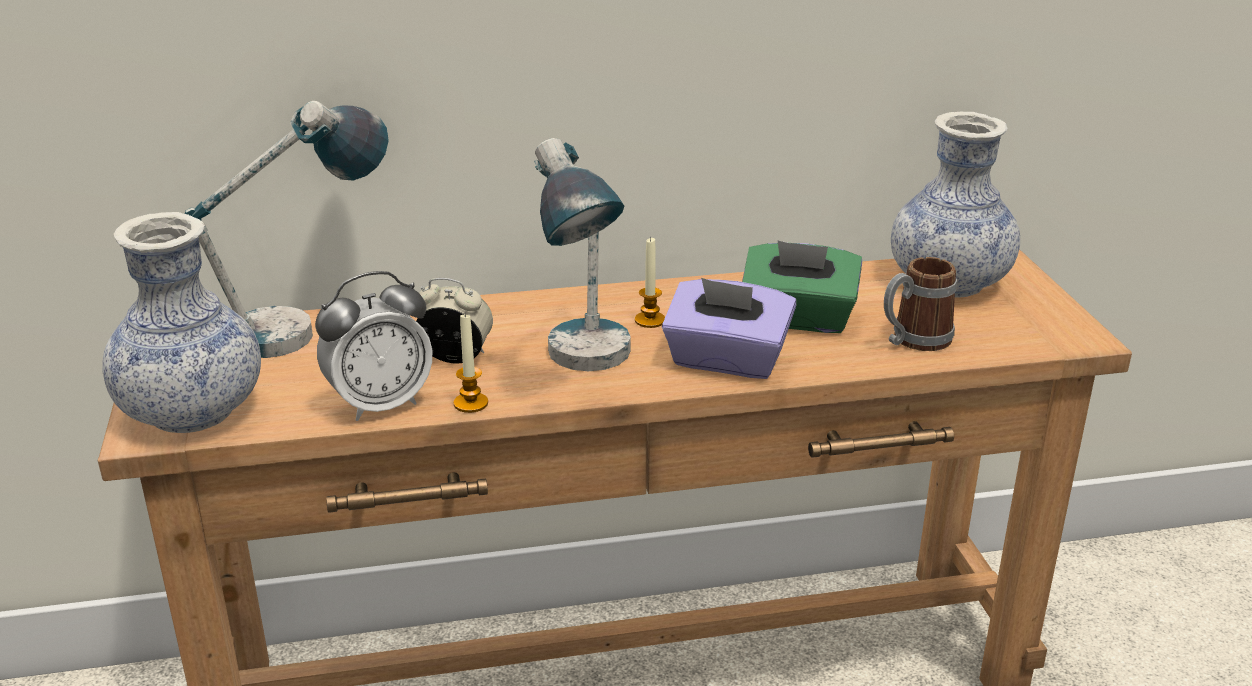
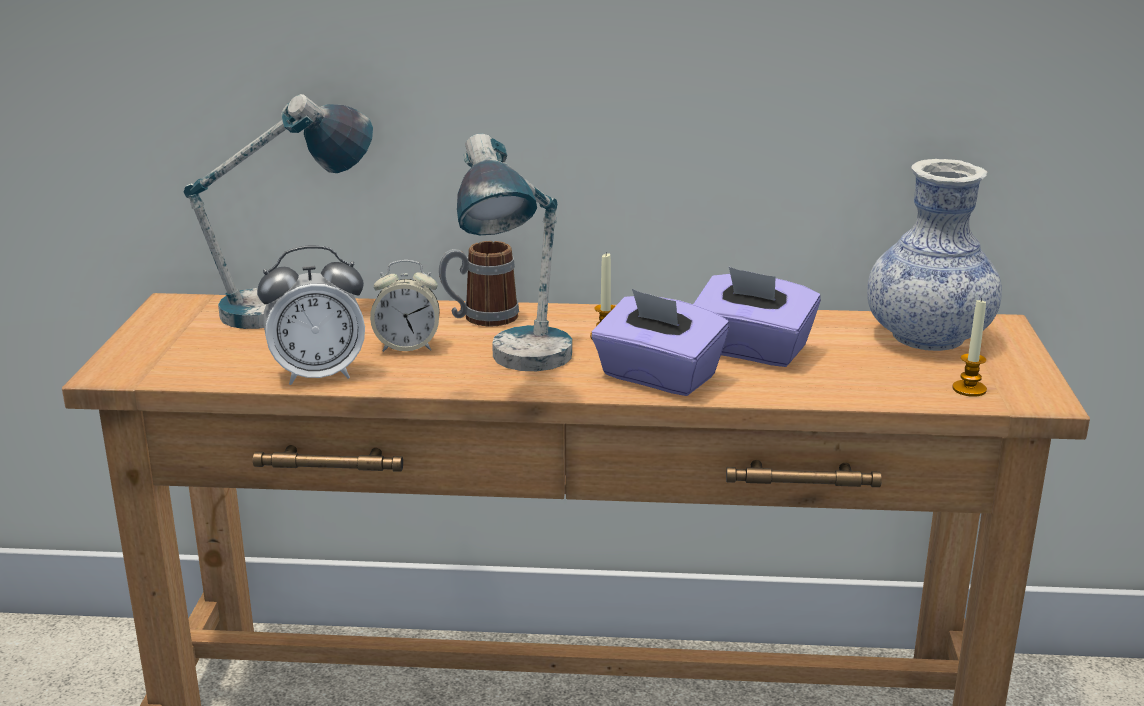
camera: 15 degrees right, 5 degrees down
(192, 412) = (157, 362): vase -> none
(456, 357) = (407, 346): alarm clock -> alarm clock turned 150 degrees clockwise
(471, 403) = (397, 383): candle -> candle (969, 389)
(798, 319) = (751, 351): green tissue box -> purple tissue box
(913, 341) = (857, 382): mug -> mug (480, 318)

